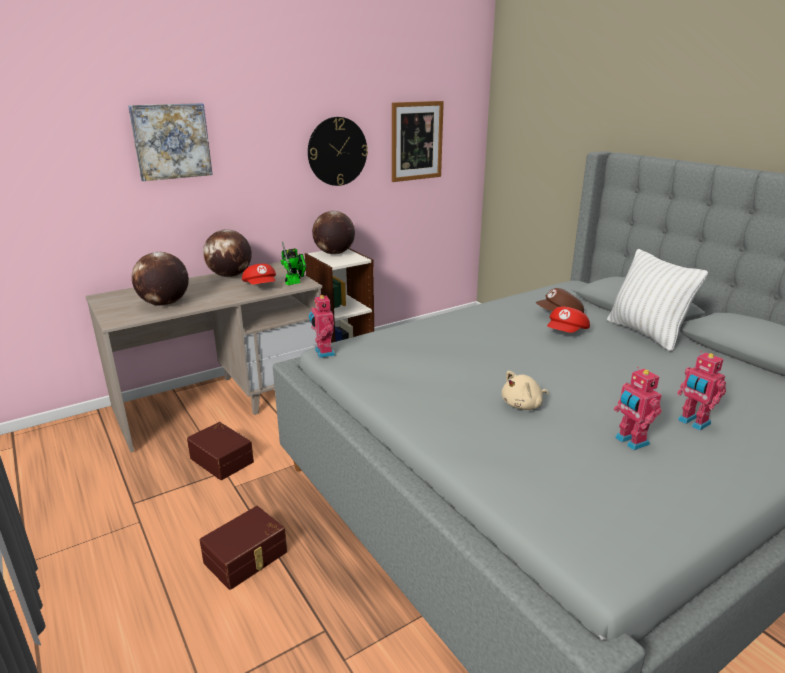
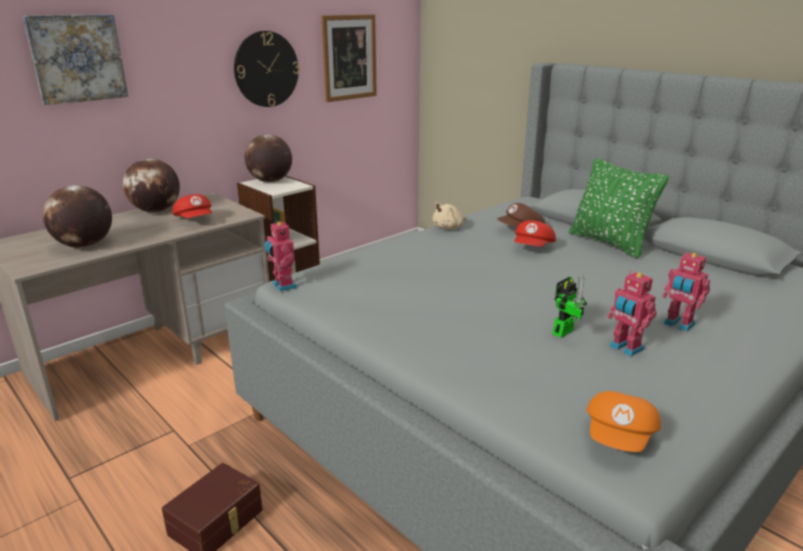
camera: 10 degrees left, 0 degrees up
(223, 459) = (169, 417): brown storage box -> none
(295, 282) = (233, 214): toy robot -> toy robot (565, 330)
(523, 405) = (510, 322): beige plush toy -> beige plush toy (449, 228)
(599, 529) = (620, 438): none -> orange cap
(645, 333) = (609, 243): white pillow -> green pillow

